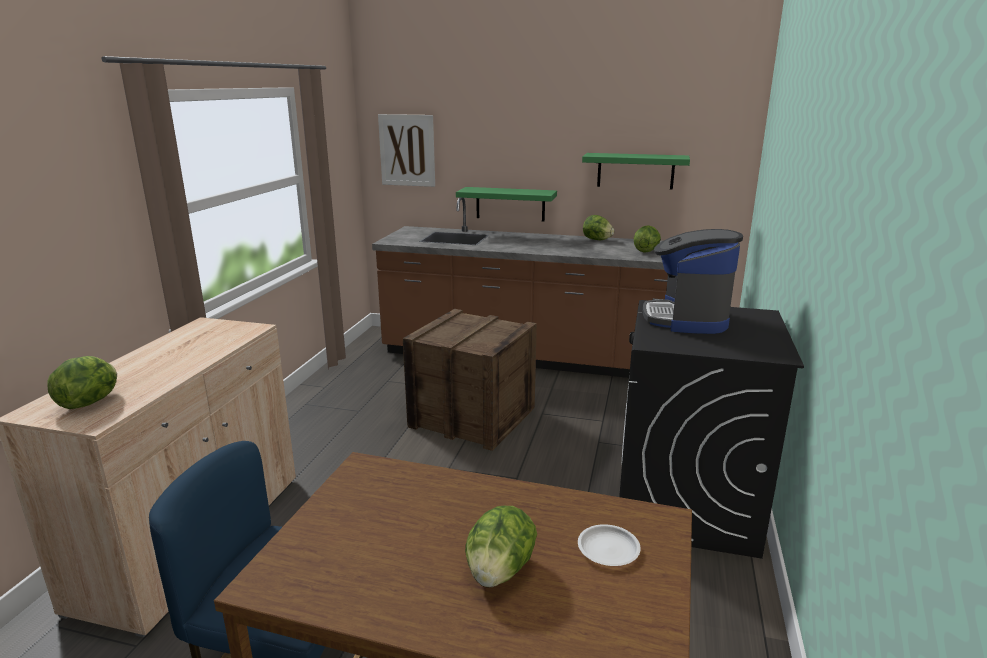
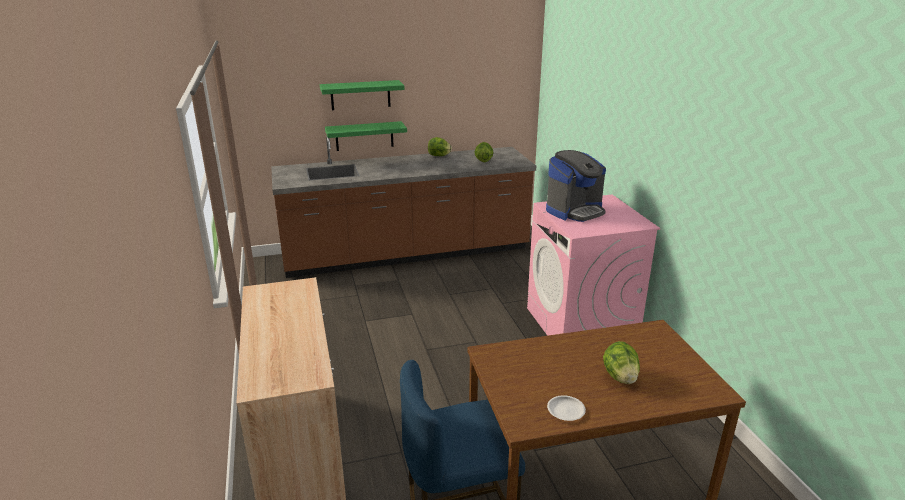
camera: 30 degrees left, 5 degrees up
(90, 402) = (285, 369): lettuce -> none
(407, 150) = (268, 101): picture -> none
(473, 417) = (406, 310): crate -> none
(608, 549) = (651, 349): white plate -> white plate (565, 410)
(635, 171) = (459, 100): green shelf -> green shelf (360, 95)
(686, 318) = (575, 211): coffee machine -> coffee machine turned 105 degrees counterclockwise
(686, 503) = (581, 325): black washing machine -> pink washing machine

